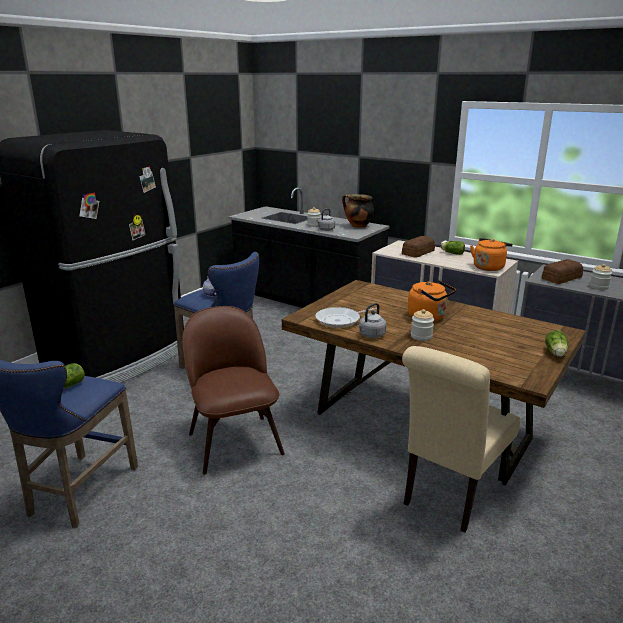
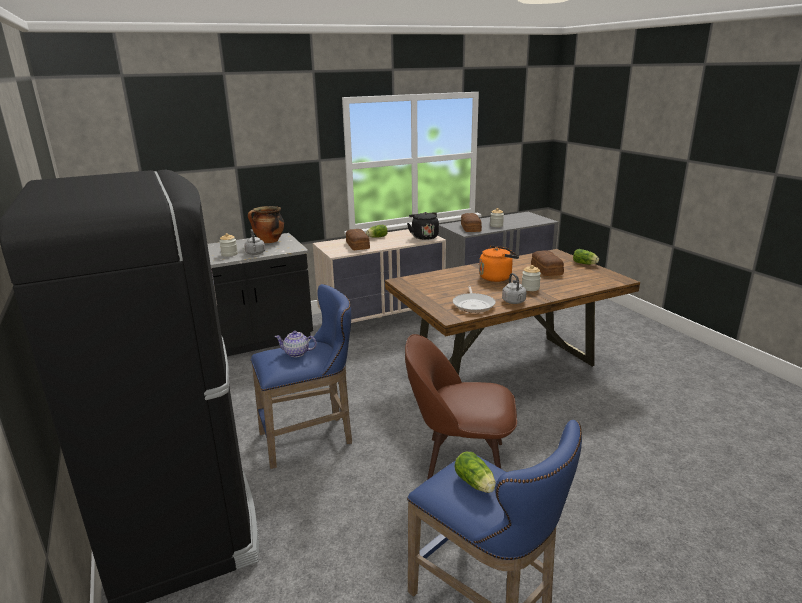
camera: 60 degrees left, 0 degrees up
(450, 494) = (593, 388): beige chair -> none
(489, 267) = (424, 237): orange kettle -> black kettle
(493, 335) = (546, 270): none -> bread

